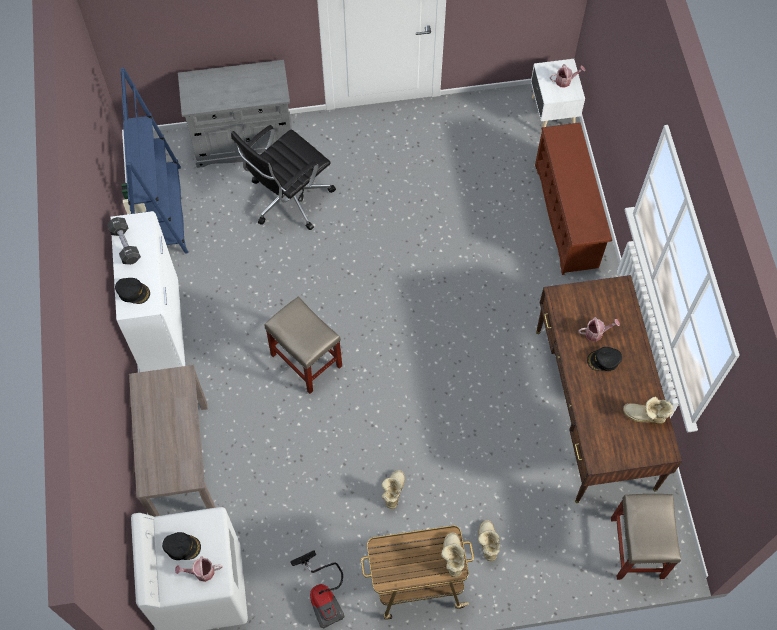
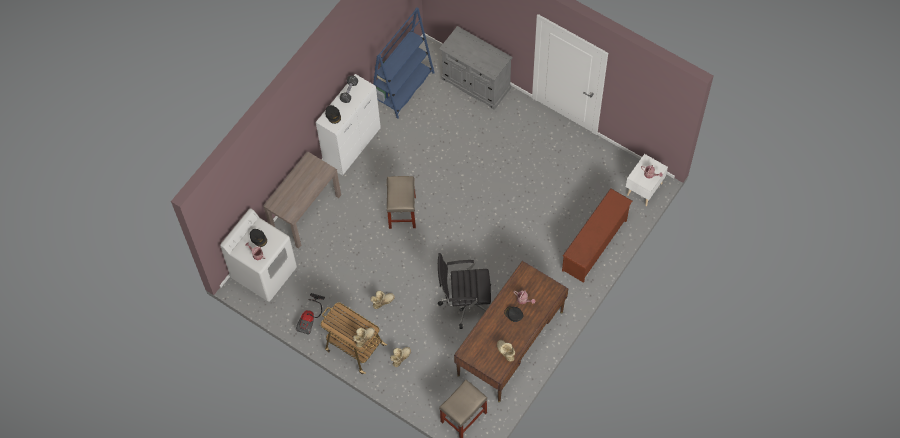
camera: 45 degrees right, 0 degrees up
(288, 199) = (469, 129): black office chair -> black office chair (465, 302)

